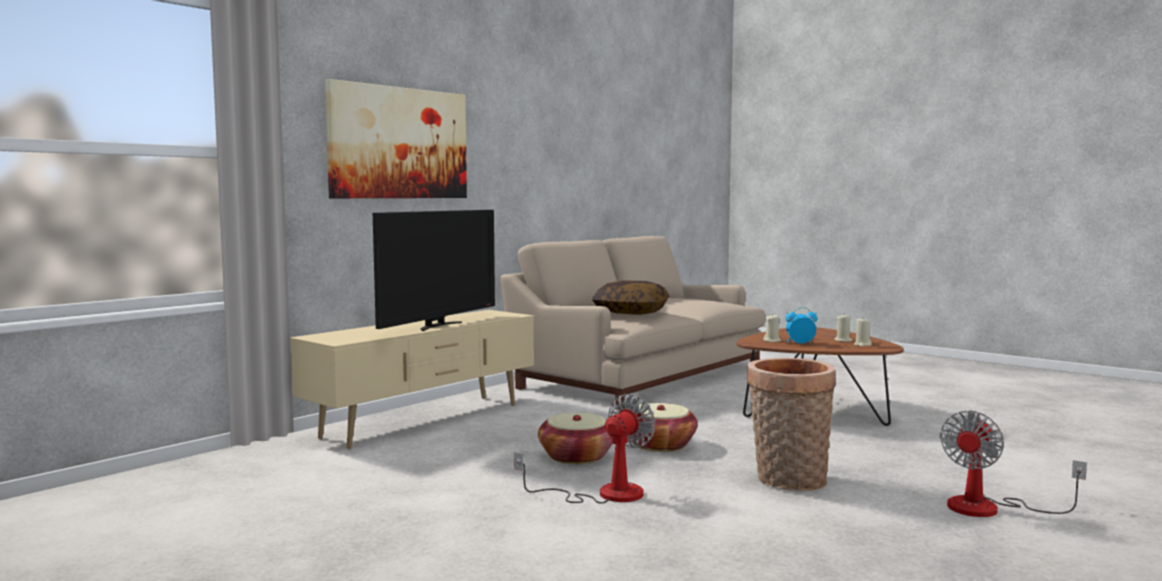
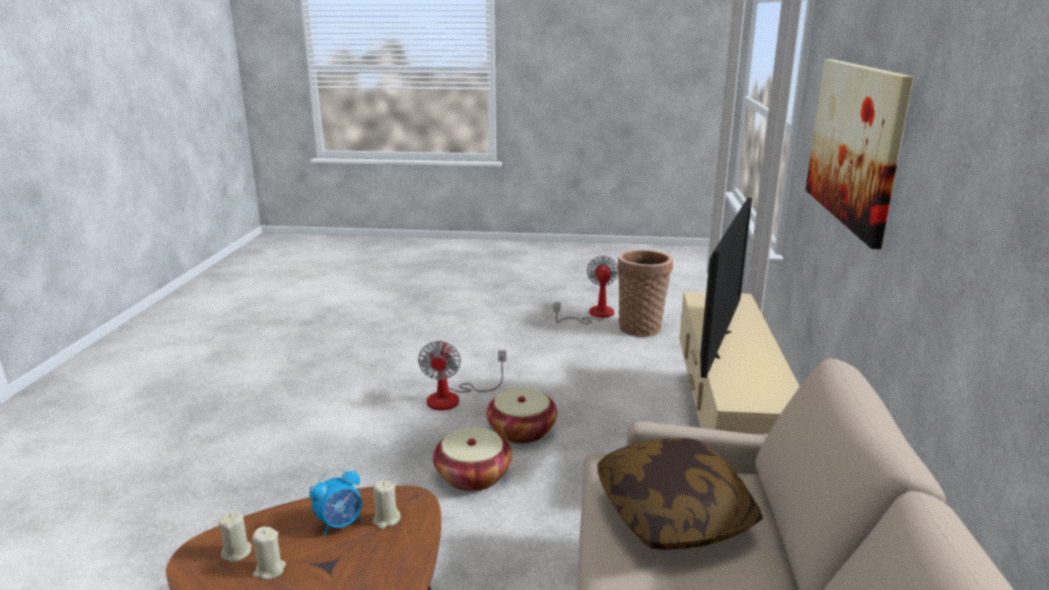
camera: 145 degrees right, 15 degrees up
(438, 326) = (717, 343): television -> television turned 150 degrees counterclockwise
(788, 482) = (327, 457): basket -> basket (640, 327)
(990, 508) = (154, 477): fan -> fan (593, 315)

